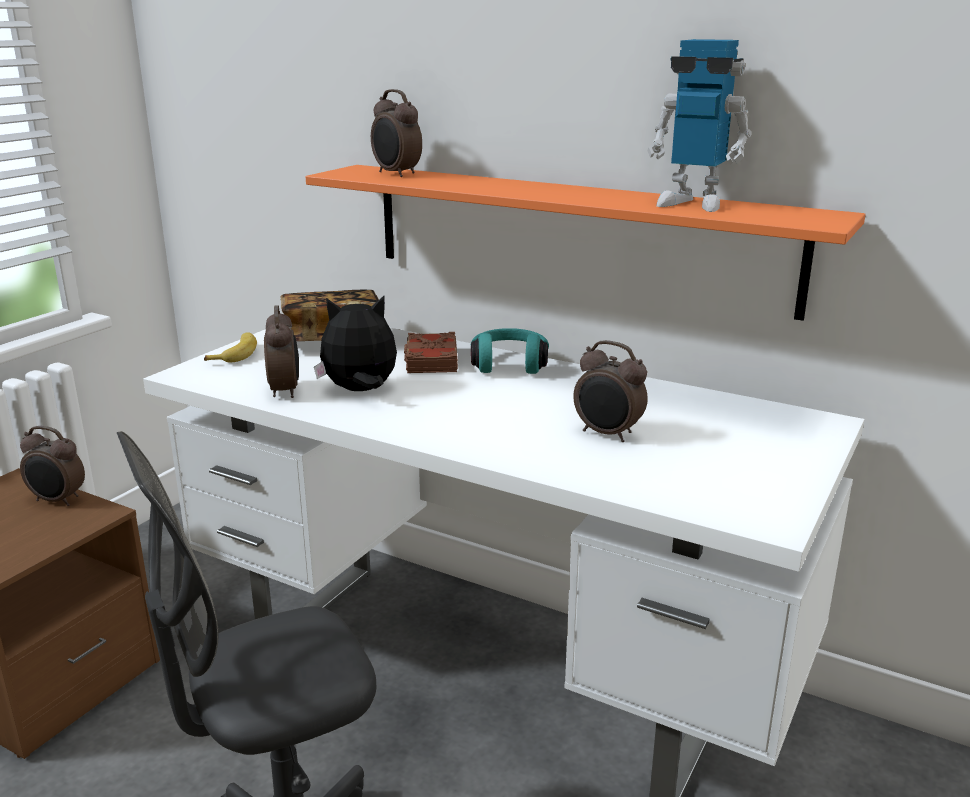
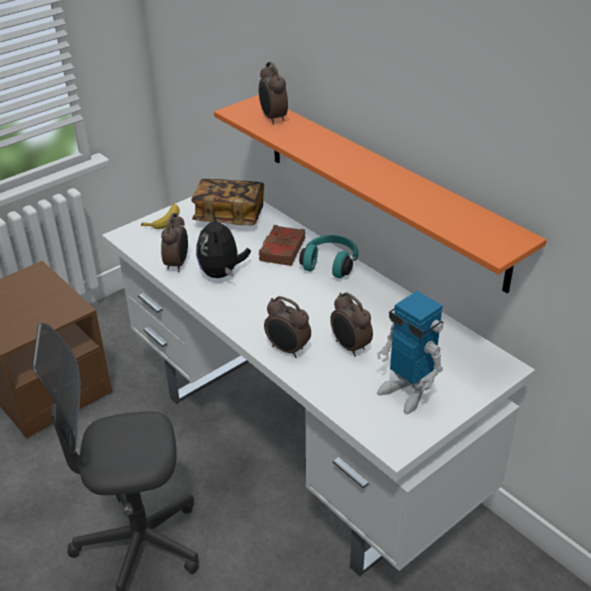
camera: 20 degrees right, 15 degrees up
(57, 501) = (56, 293): alarm clock -> alarm clock (287, 350)
(360, 391) = (222, 273): plush toy -> plush toy turned 105 degrees counterclockwise
(693, 203) = (436, 203): toy robot -> toy robot (406, 392)

